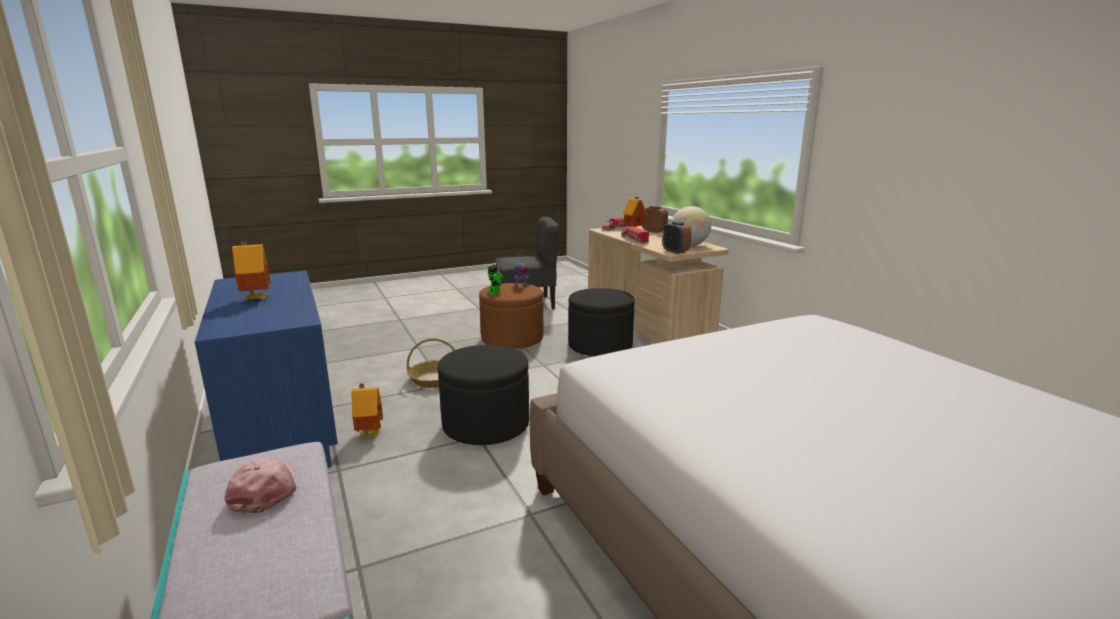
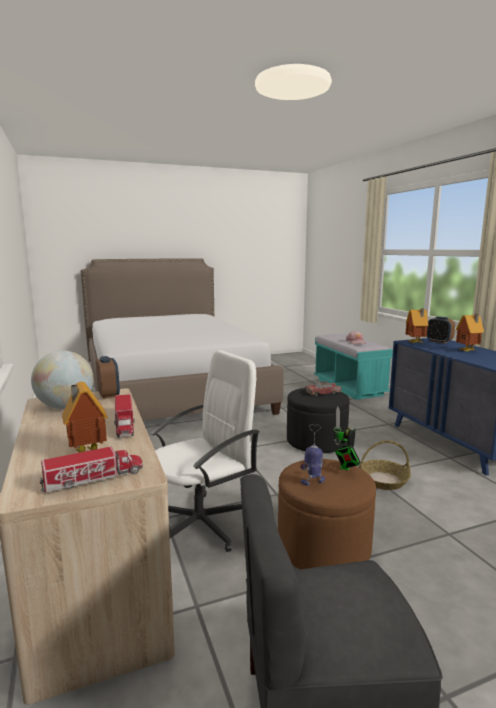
camera: 175 degrees left, 5 degrees down
(370, 434) = (391, 439): toy house -> toy house (415, 343)
(475, 359) = (323, 392): none -> toy car
(600, 346) = (201, 523): black ottoman -> white office chair
(654, 231) = (36, 459): alarm clock -> alarm clock (439, 341)

